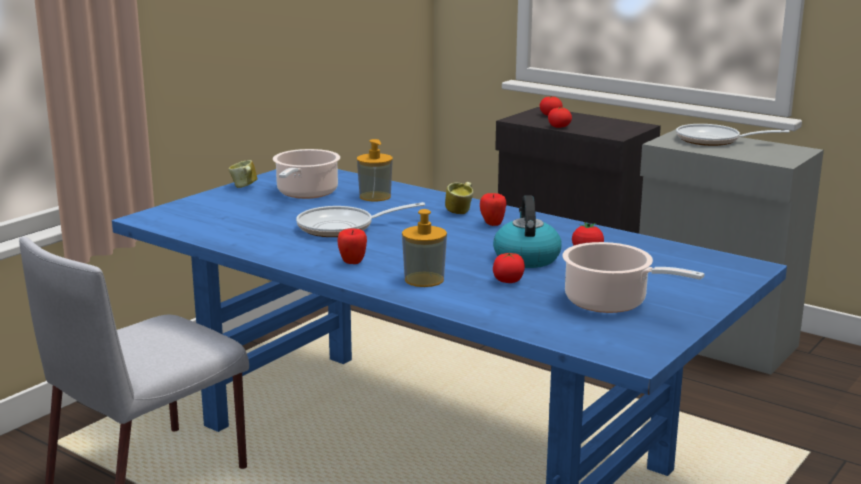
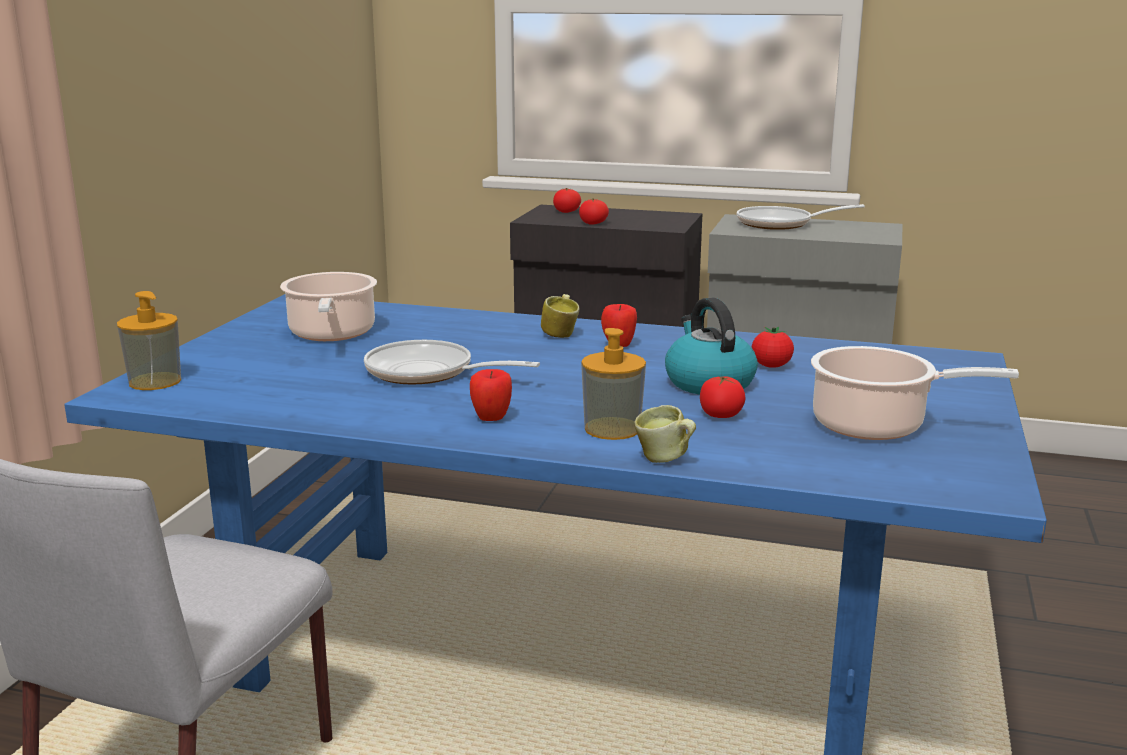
camera: 20 degrees left, 0 degrees up
(244, 188) = (235, 336): mug -> mug (665, 460)
(342, 227) = (427, 373): frying pan -> frying pan turned 60 degrees clockwise
(375, 196) = (430, 328): soap dispenser -> soap dispenser (155, 381)

